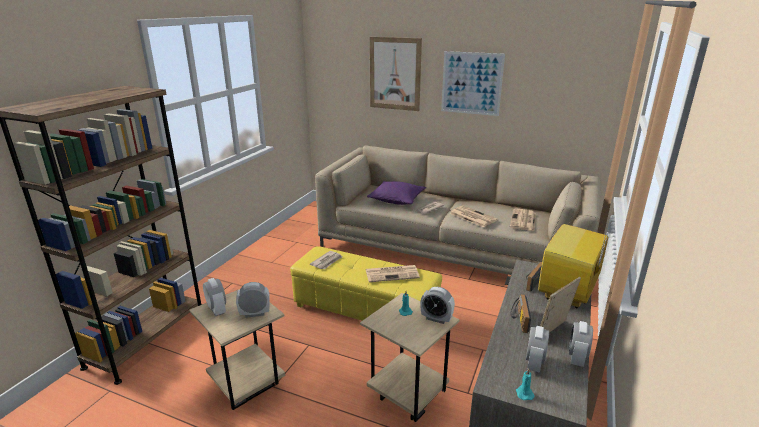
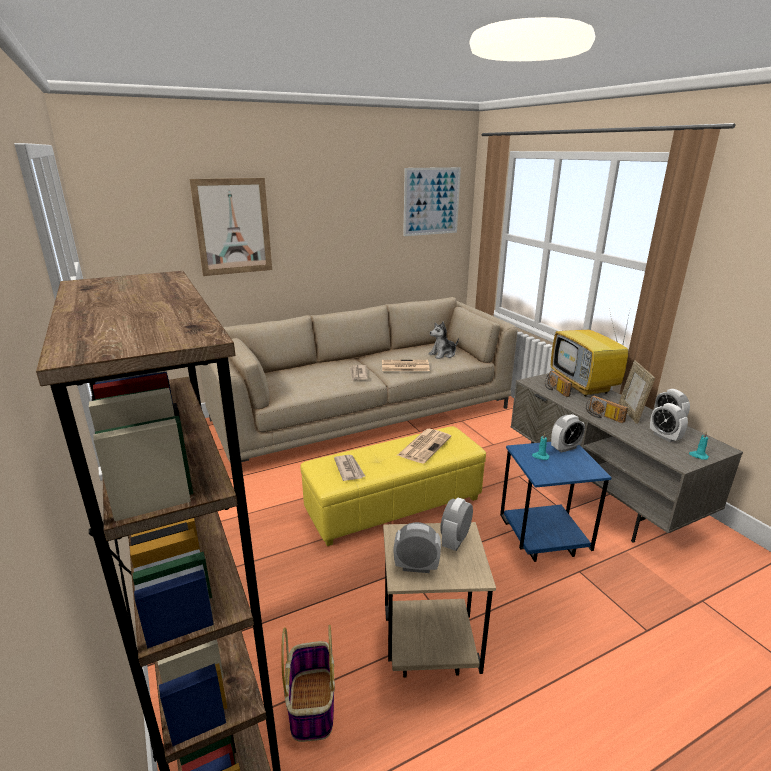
camera: 50 degrees left, 0 degrees up
(179, 361) = (311, 703): none -> basket
(396, 200) = (312, 378): purple pillow -> none
(408, 396) = (542, 543): beige side table -> blue side table
(471, 83) = (329, 227): picture -> picture (431, 201)
(523, 221) = (443, 354): newspaper -> plush toy

